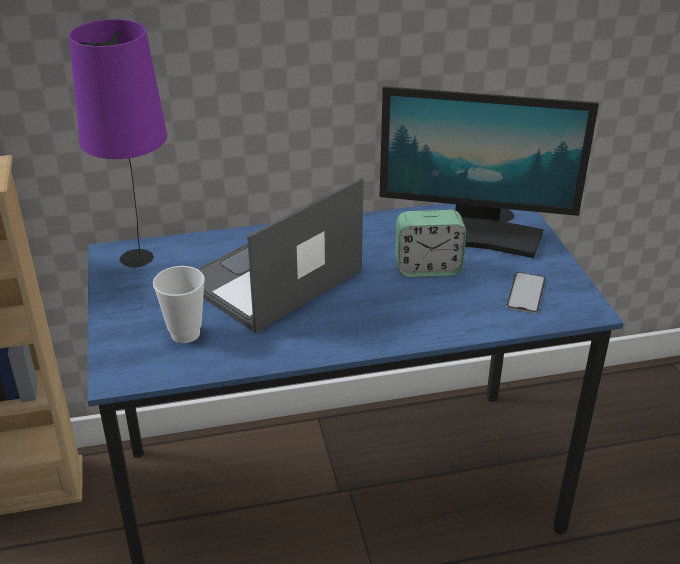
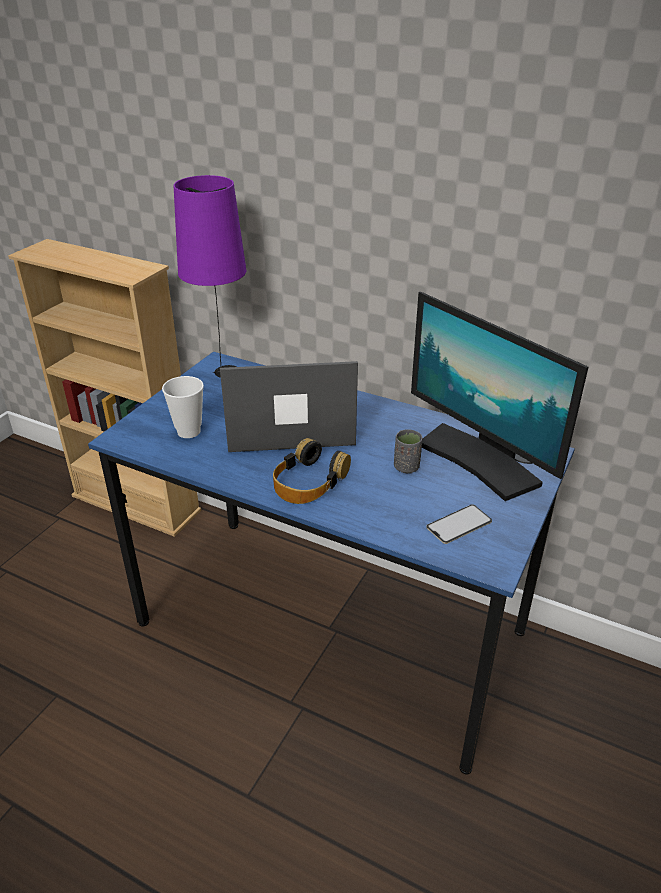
camera: 40 degrees right, 0 degrees up
(366, 321) = (309, 481): none -> headphones
(428, 268) = (406, 467): alarm clock -> grey cup

